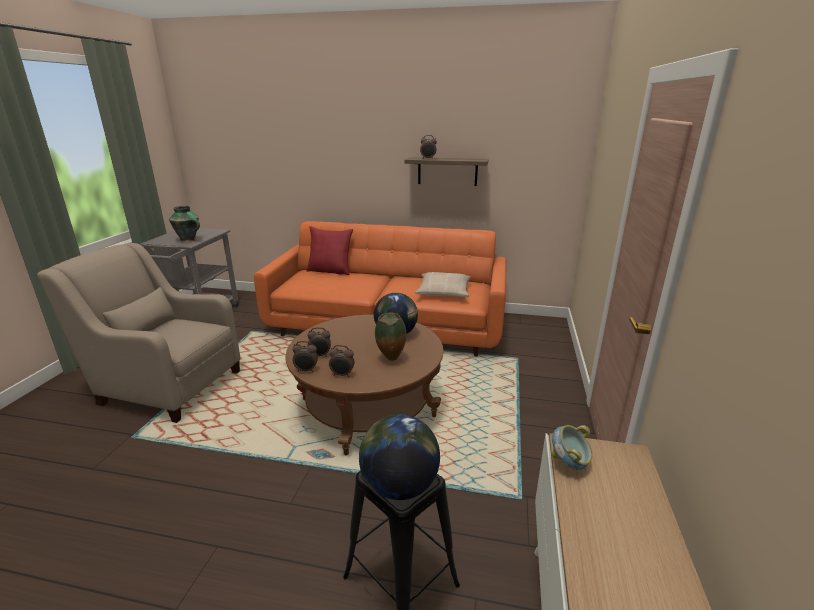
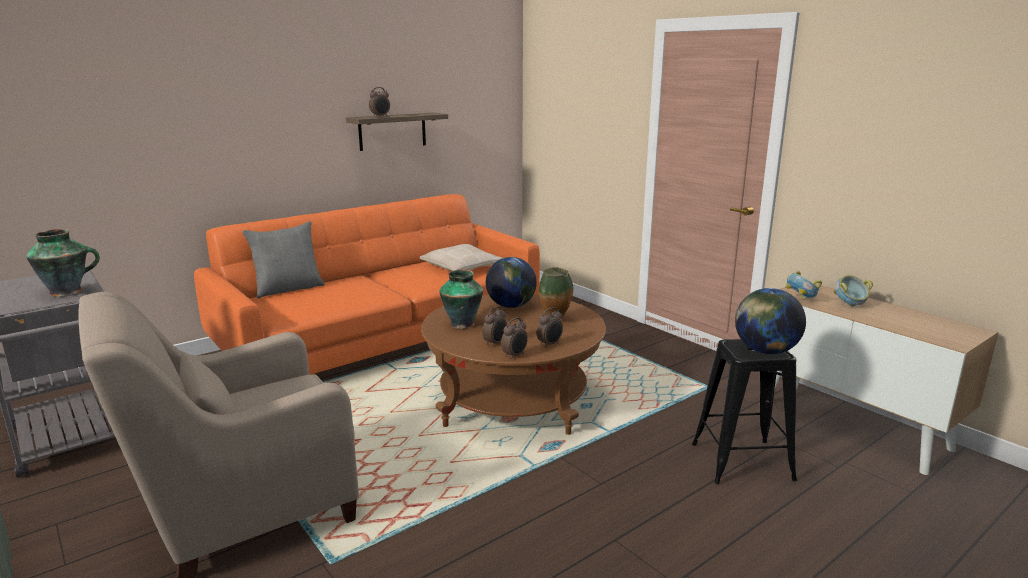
camera: 50 degrees left, 5 degrees down
(330, 271) = (288, 289): red pillow -> grey pillow
(339, 332) = (462, 324): none -> vase
(612, 509) = (849, 305): none -> bowl

